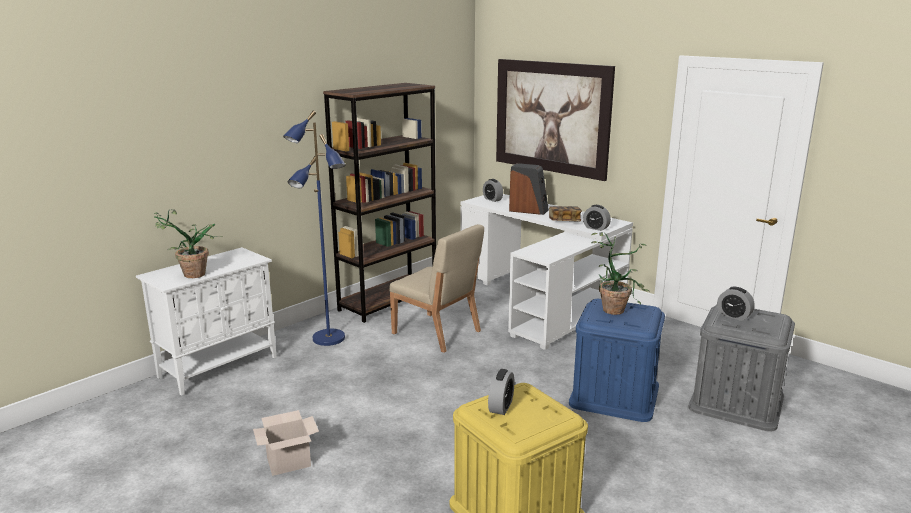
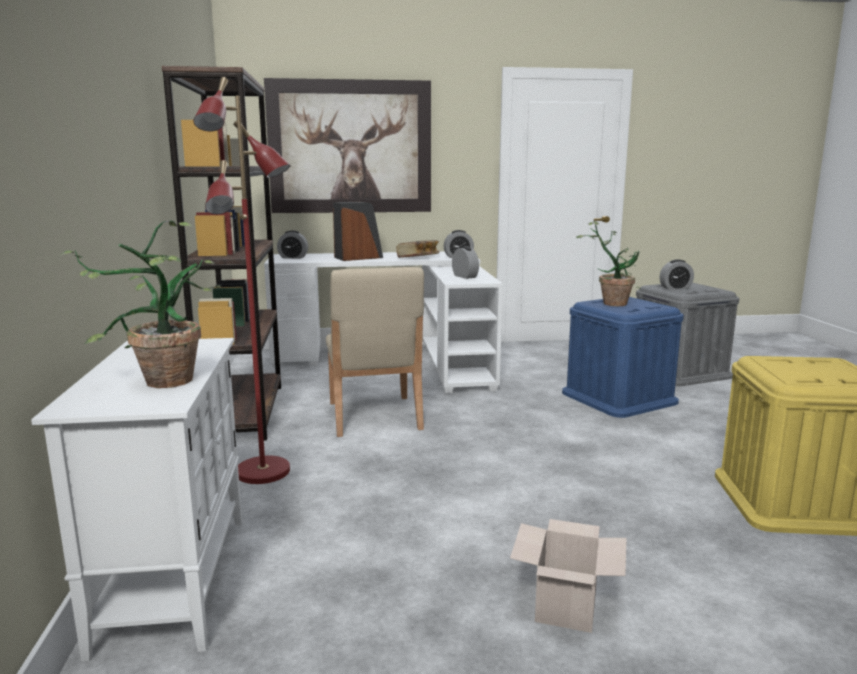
camera: 50 degrees left, 5 degrees down
(328, 339) = (264, 472): blue floor lamp -> red floor lamp
(437, 333) = (373, 416): beige chair -> beige chair turned 90 degrees clockwise
(501, 407) = (799, 373): alarm clock -> alarm clock (465, 276)

